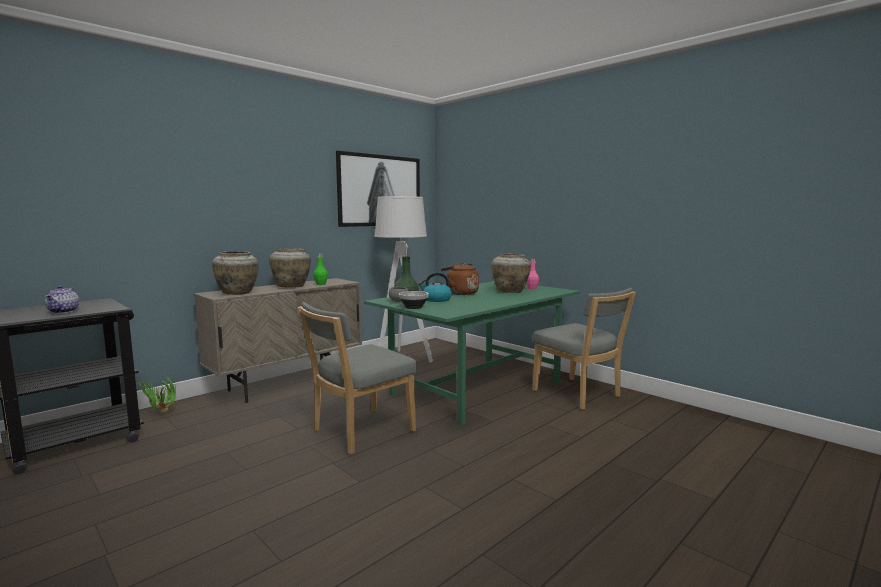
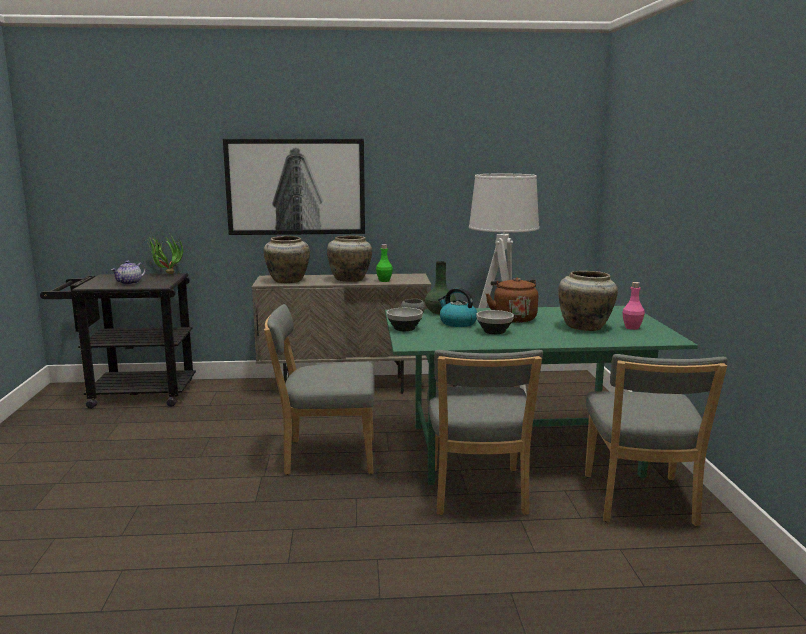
camera: 40 degrees right, 5 degrees up
(161, 415) = (215, 389): potted plant -> potted plant (165, 274)
(380, 190) = (502, 162): picture -> picture (295, 187)
(472, 300) = (494, 332): none -> bowl
(499, 419) = (477, 495): none -> grey chair

